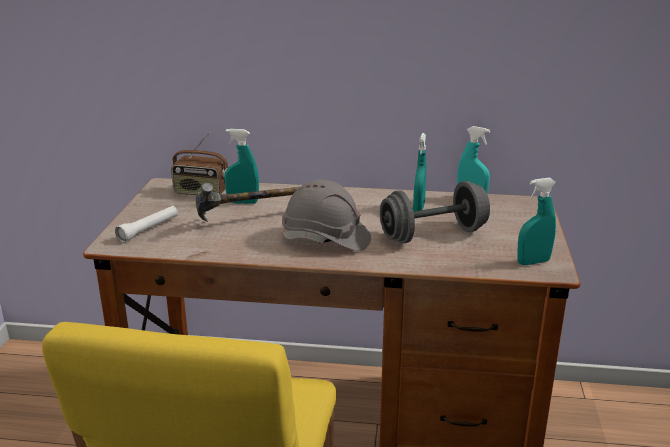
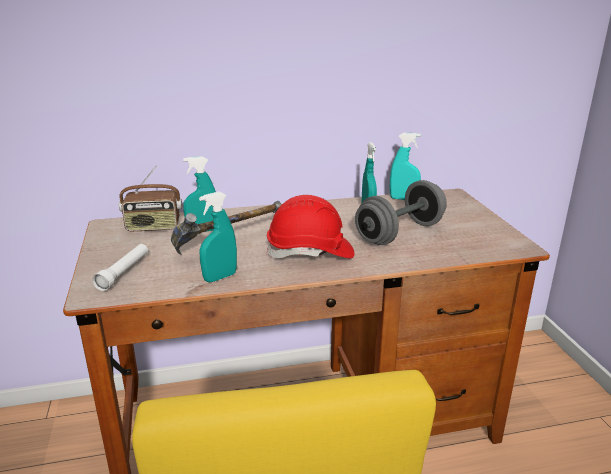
camera: 20 degrees left, 0 degrees up
(326, 239) = (310, 252): grey hard hat -> red hard hat
(533, 262) = (499, 243): turquoise spray bottle -> turquoise spray bottle (220, 277)

